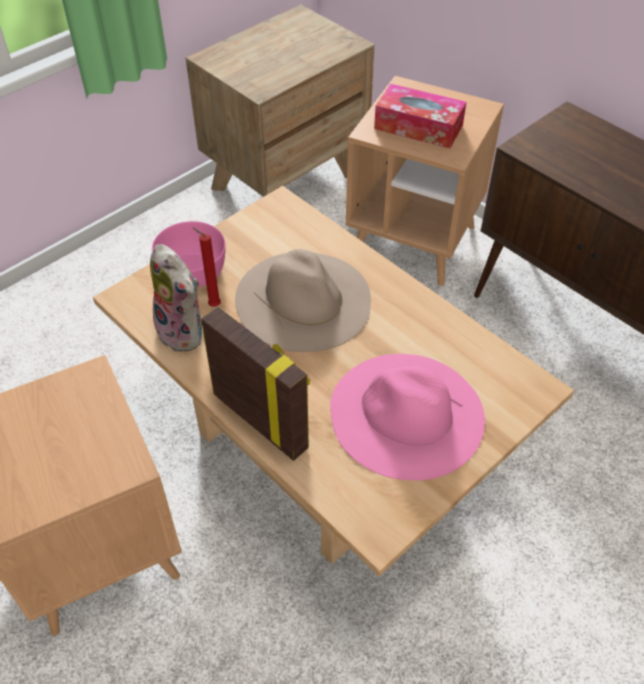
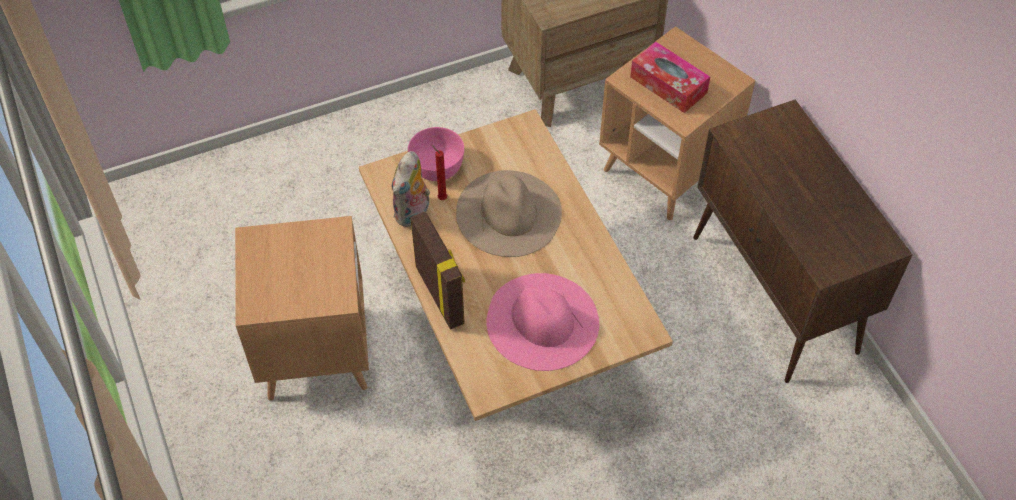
camera: 20 degrees right, 5 degrees up
(185, 332) = (413, 213): plush toy -> plush toy turned 45 degrees clockwise

